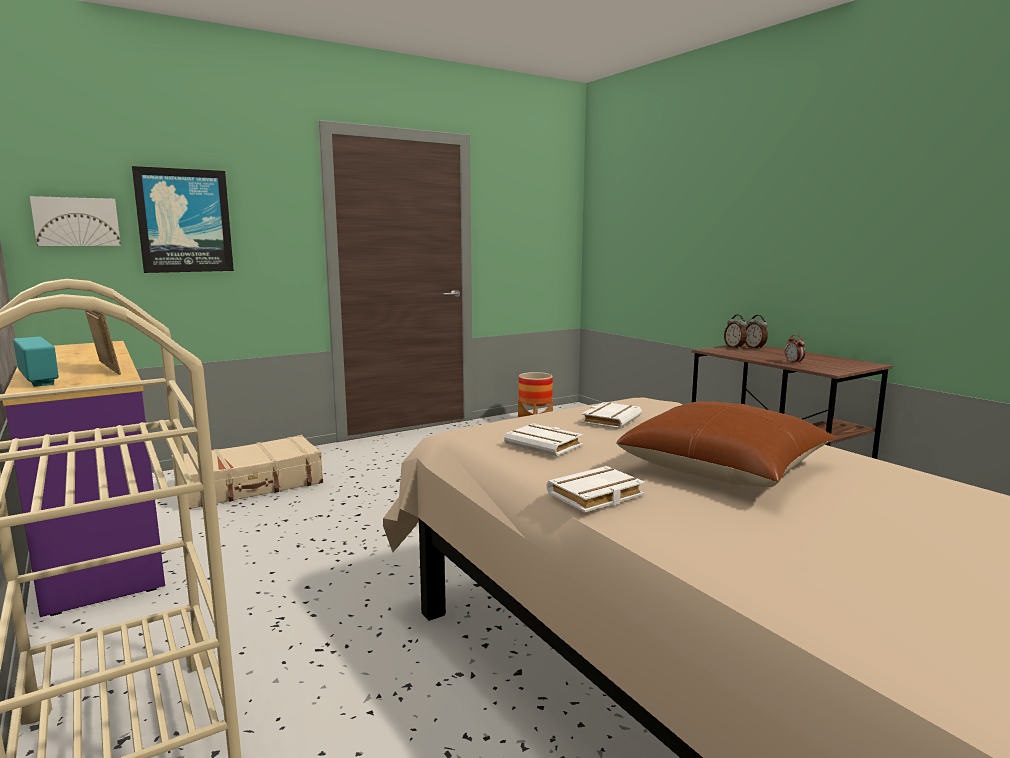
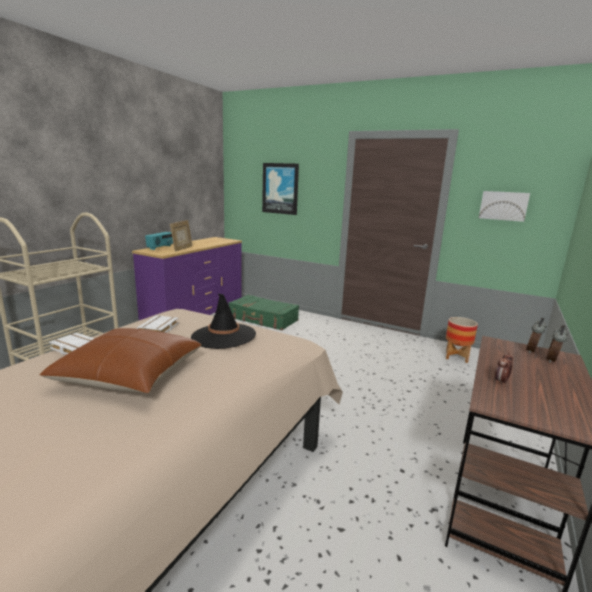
camera: 60 degrees right, 5 degrees up
(76, 222) = (244, 187): picture -> picture (503, 205)
(250, 486) = (263, 319): beige suitcase -> green suitcase
(610, 420) = (223, 336): white book -> black hat

